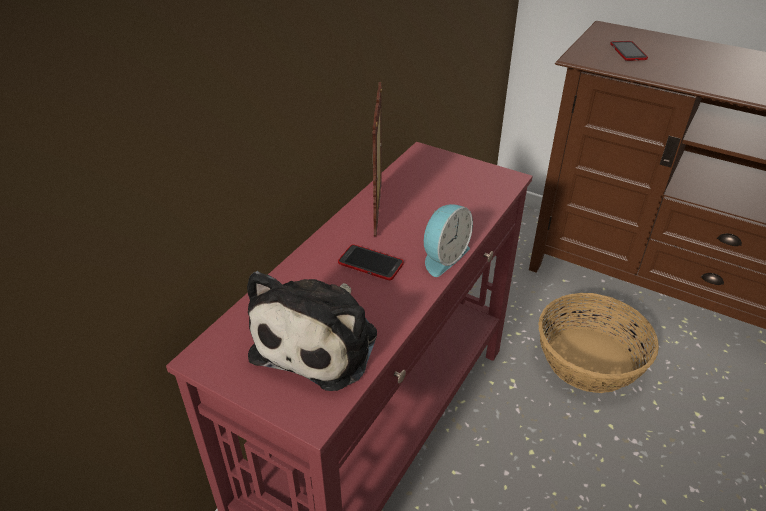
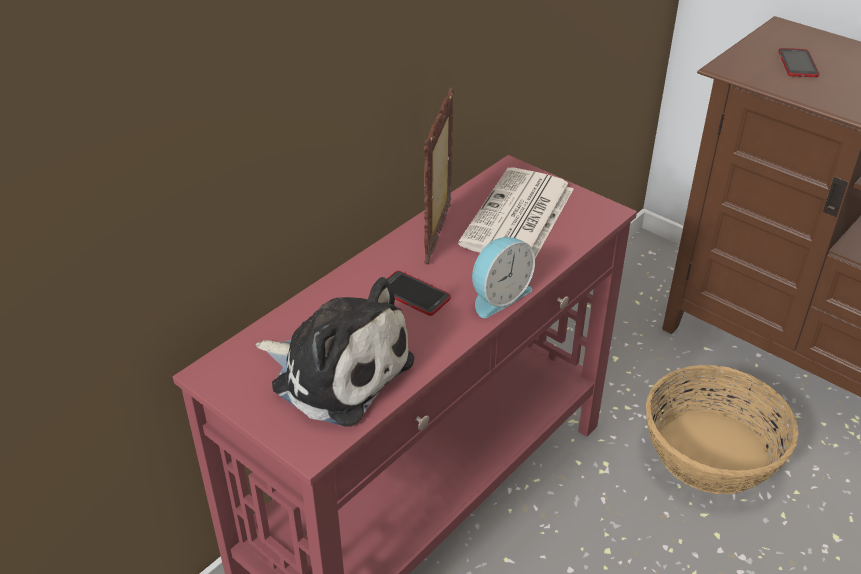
camera: 10 degrees right, 0 degrees up
(320, 341) = (337, 371): plush toy -> plush toy turned 90 degrees counterclockwise
(440, 190) = (518, 218): none -> newspaper

